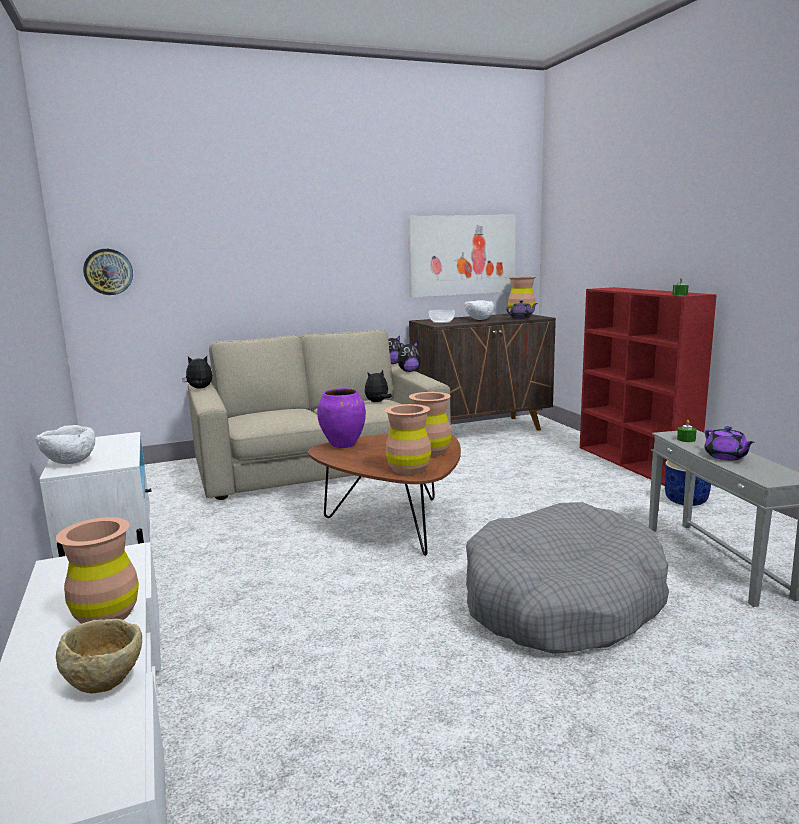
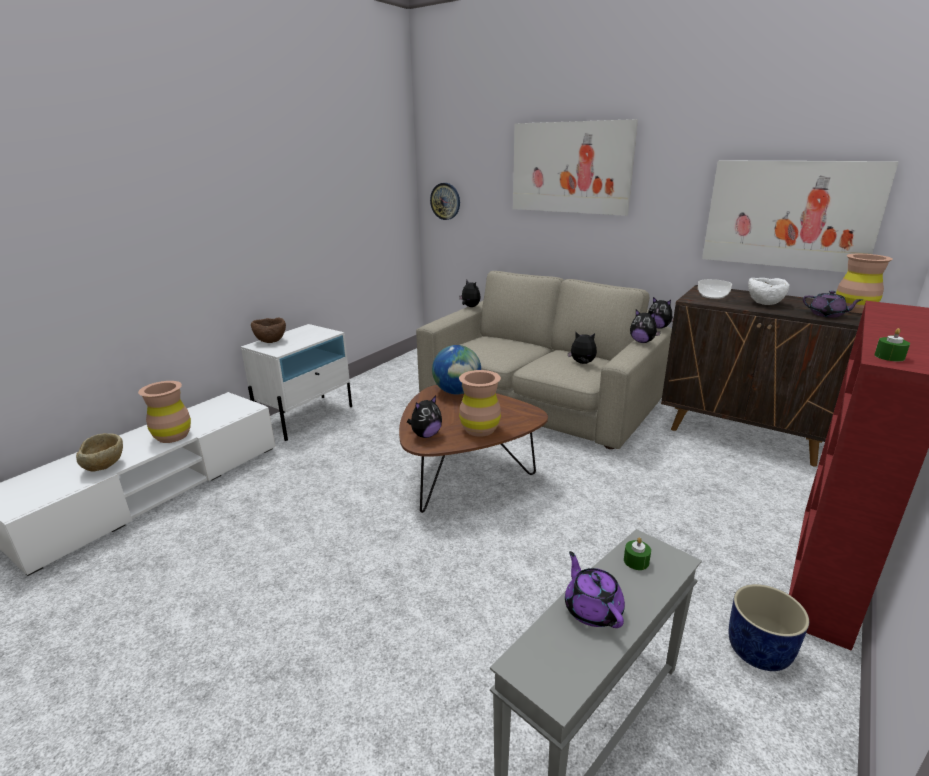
camera: 55 degrees right, 10 degrees up
(69, 462) = (271, 341): white bowl -> brown bowl
(276, 225) = (570, 168): none -> picture
(343, 444) = (457, 392): purple vase -> globe
(408, 469) = (426, 435): brown vase -> plush toy
(561, 601) = (399, 616): grey dog bed -> none
(726, 457) = (592, 609): purple teapot -> purple teapot turned 120 degrees clockwise

